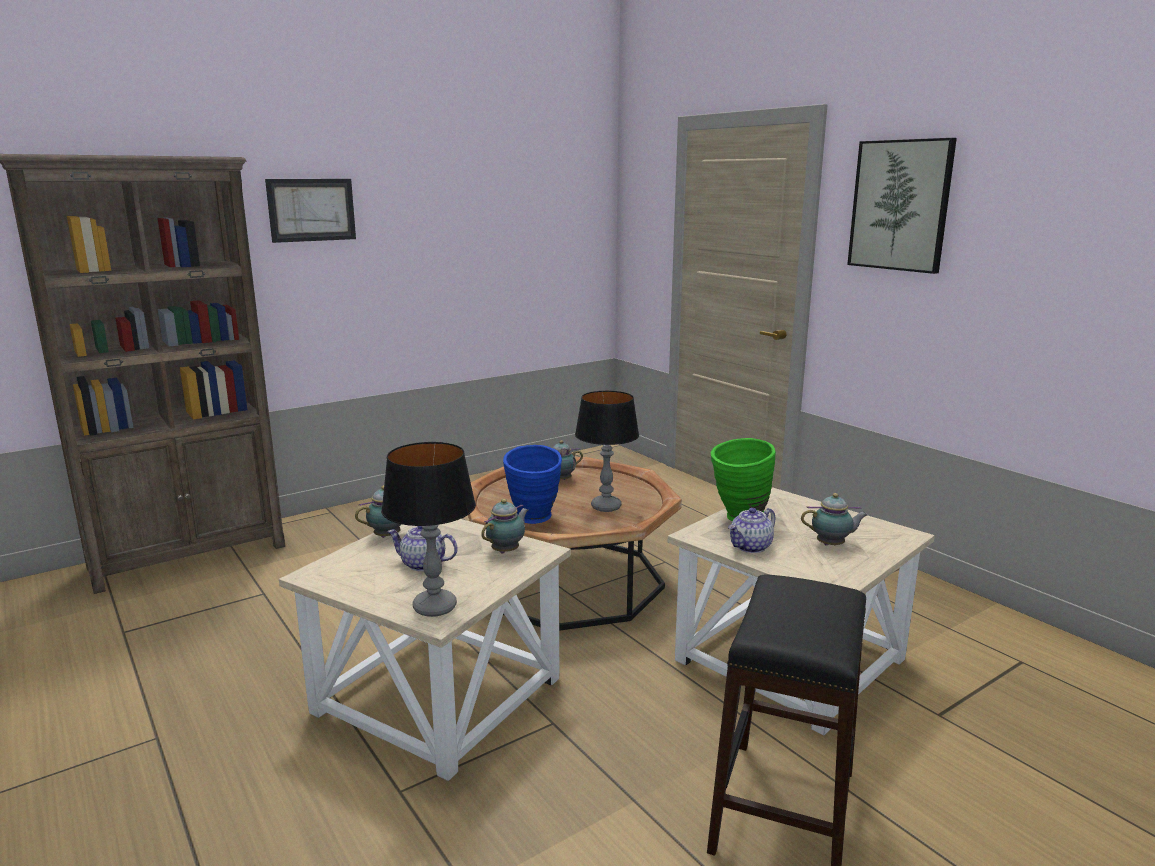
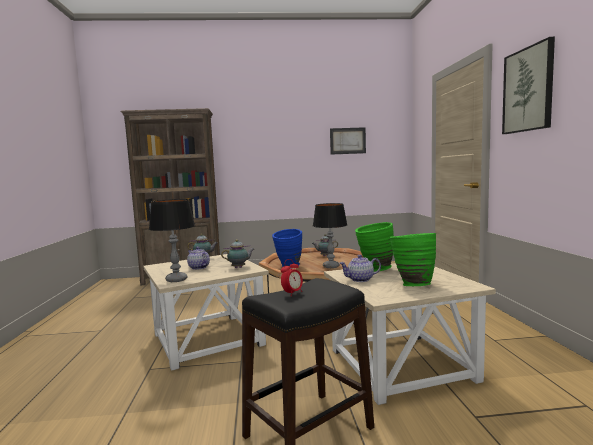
camera: 30 degrees right, 10 degrees down
(311, 210) = (248, 134): picture -> picture (347, 141)
(791, 619) = (292, 293): none -> alarm clock
(832, 545) = (412, 284): teapot -> green vase

